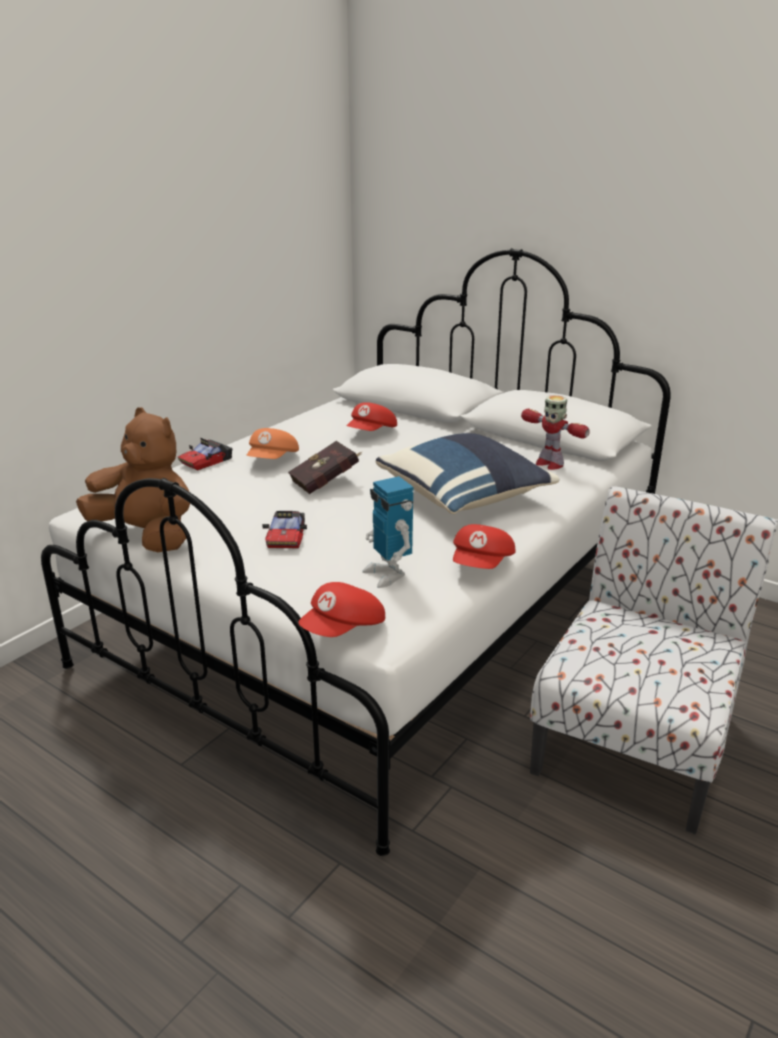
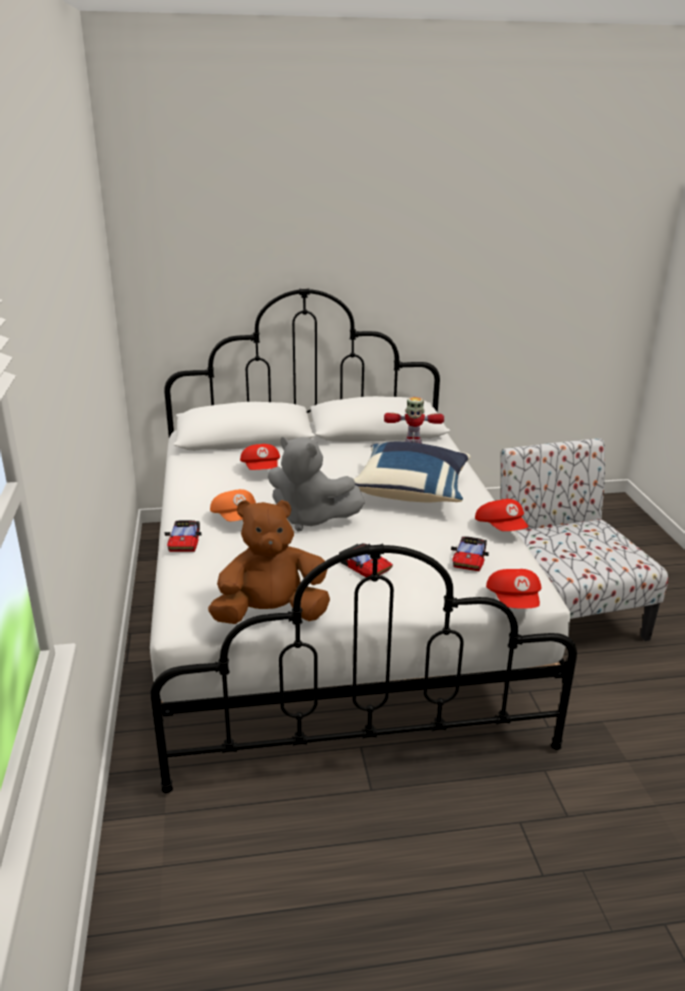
camera: 45 degrees left, 0 degrees up
(327, 483) = (310, 519): red book -> grey plush toy
(388, 574) = (469, 559): toy robot -> toy car

